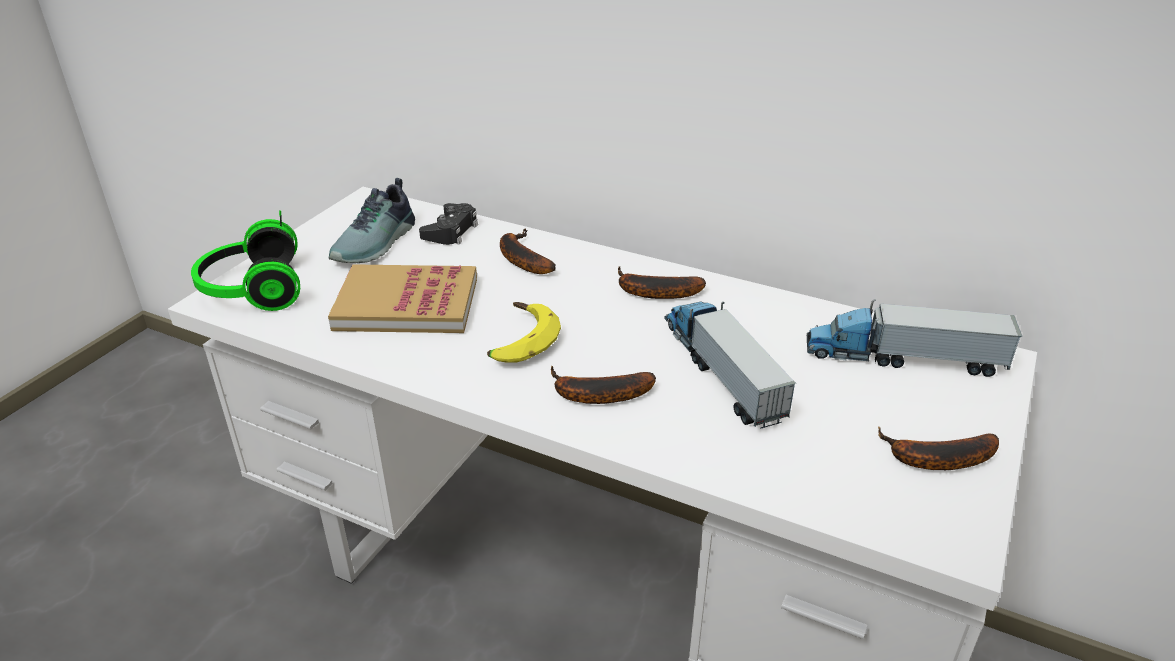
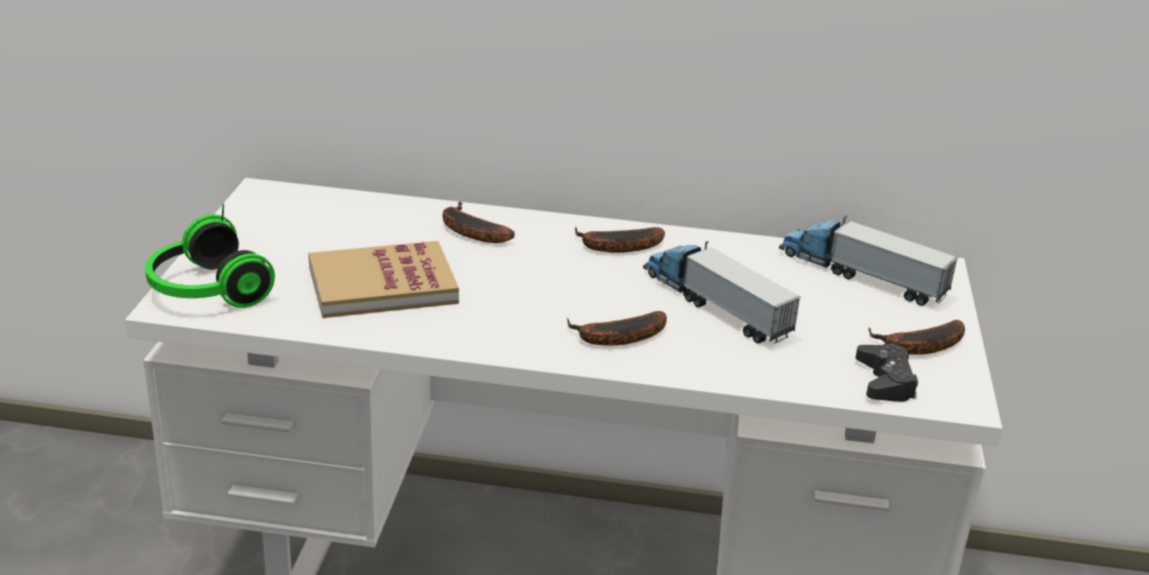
camera: 20 degrees left, 5 degrees down
(378, 243) = (308, 233): shoe -> none
(451, 231) = (378, 212): black game controller -> black game controller (885, 381)
(518, 341) = (516, 304): banana -> none
(903, 358) = (861, 275): toy truck -> toy truck turned 45 degrees clockwise

